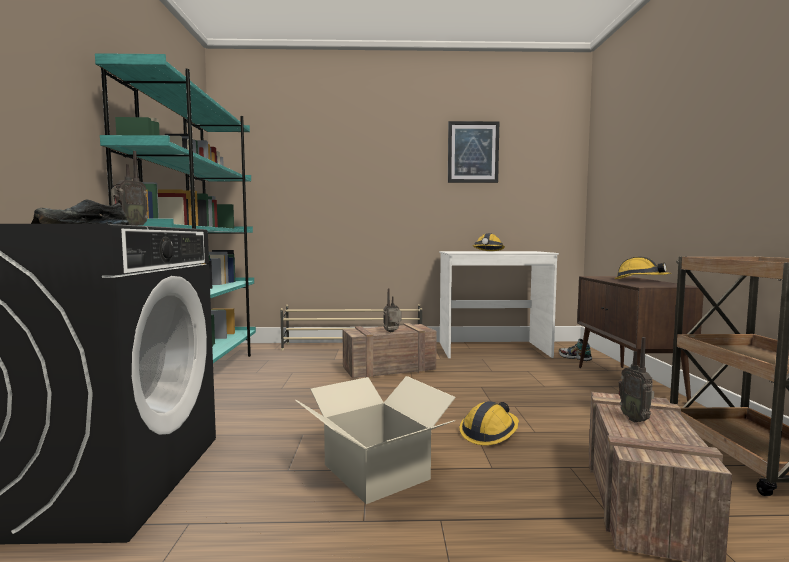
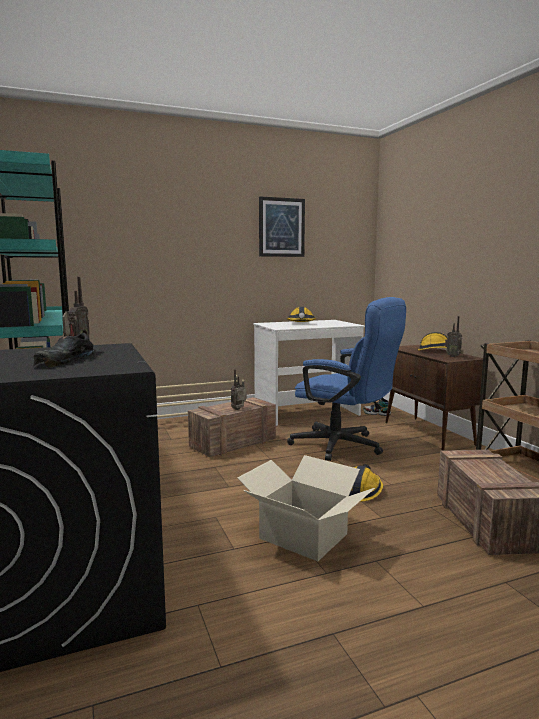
camera: 20 degrees left, 5 degrees up
(508, 385) = (344, 446): none -> blue office chair
(635, 419) = (482, 469): radio -> radio (453, 356)

